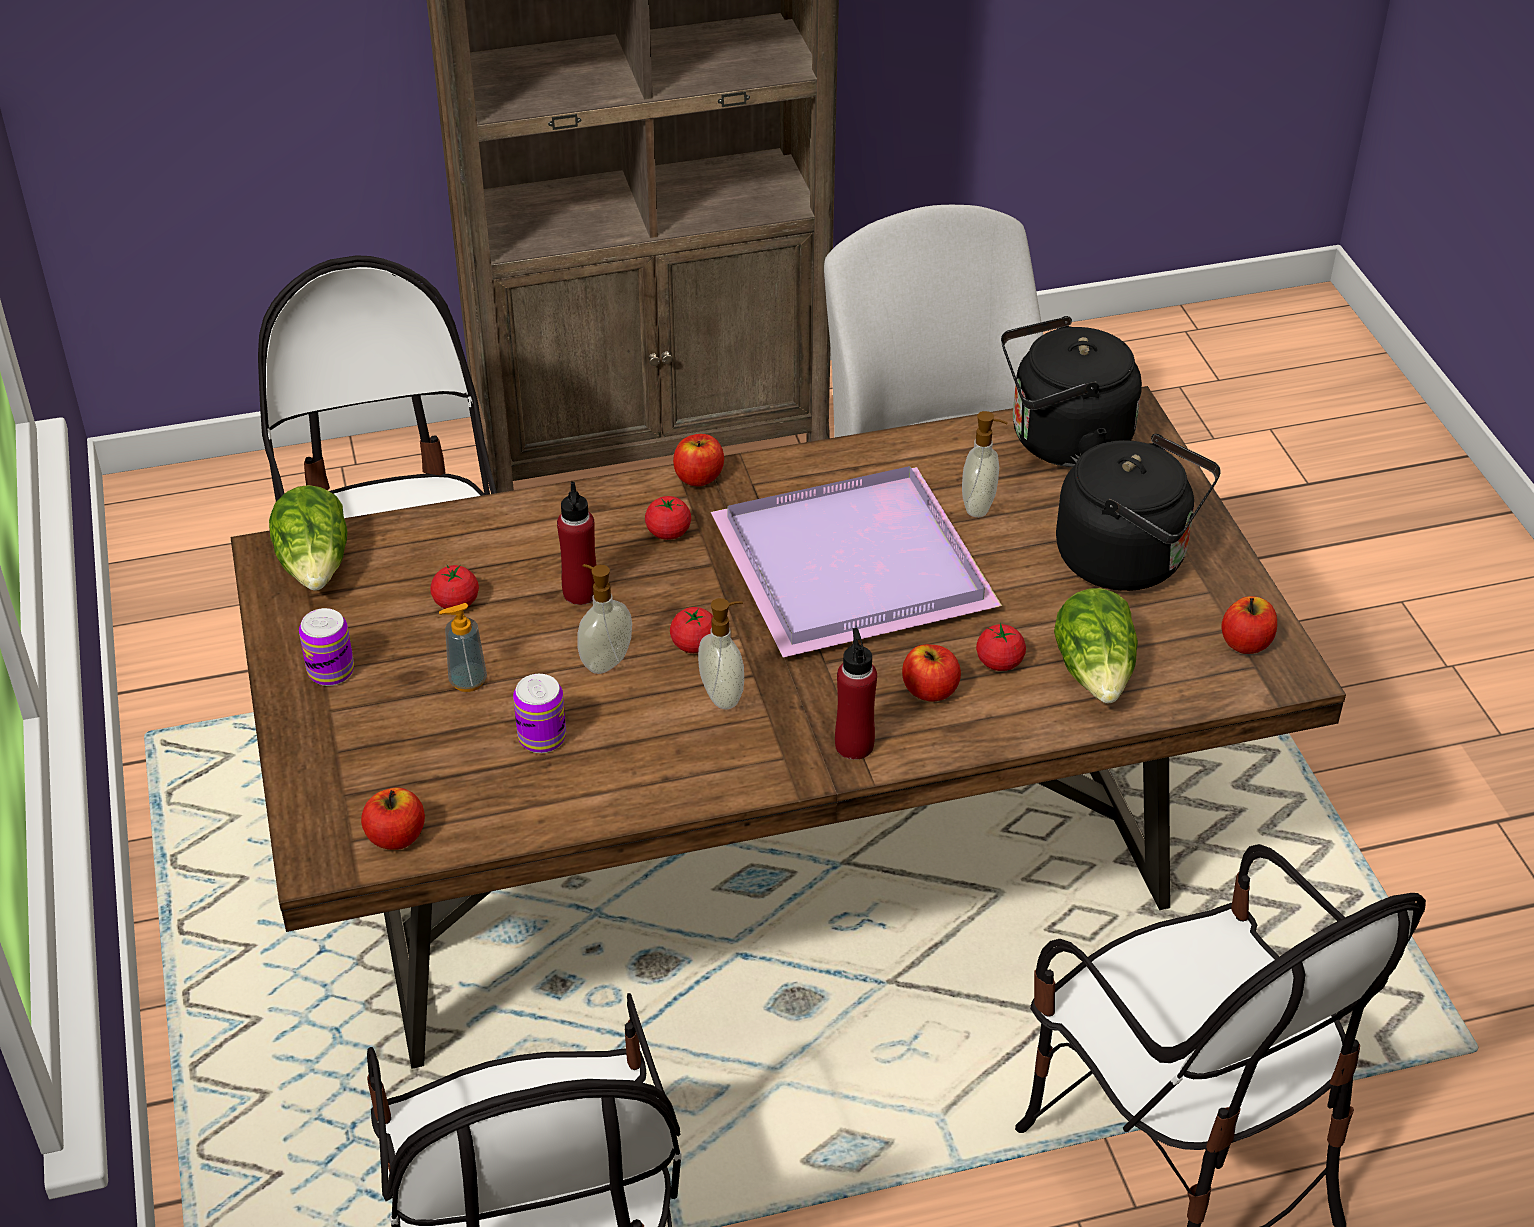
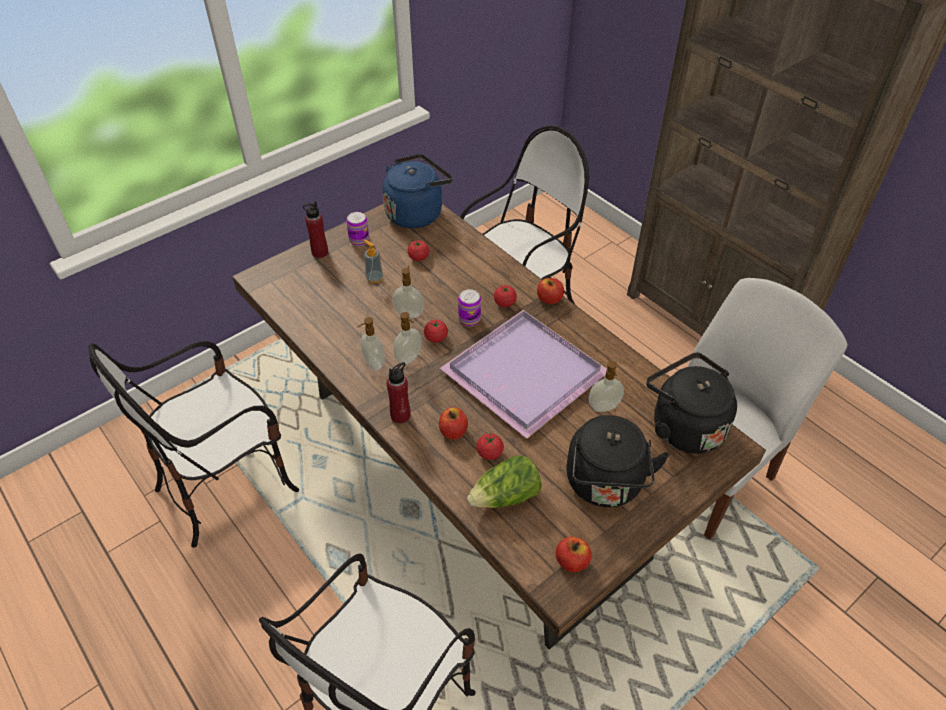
camera: 65 degrees right, 5 degrees up
(316, 565) = (416, 213): lettuce -> blue kettle
(396, 837) = (278, 292): apple -> none
(542, 738) = (352, 312): can -> can (469, 319)
(580, 592) = (447, 290): red bottle -> red bottle (320, 252)
(704, 746) = (373, 363): none -> soap dispenser

